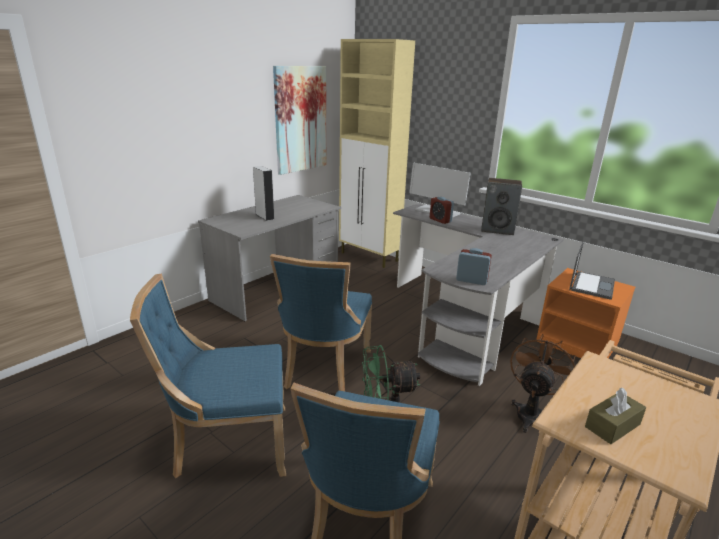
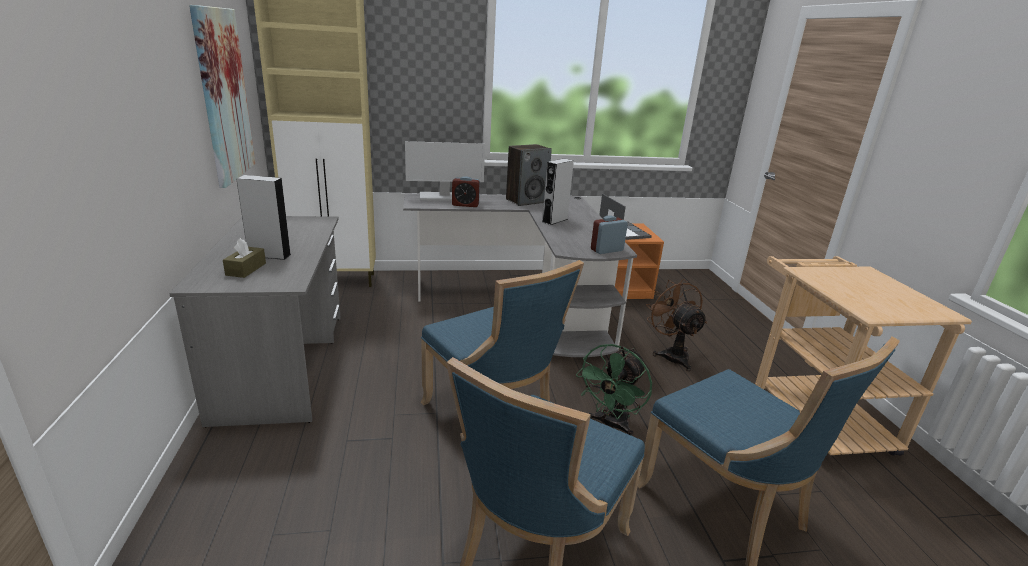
camera: 50 degrees left, 0 degrees up
(484, 248) = (554, 220): none -> grey speaker
(612, 425) = (884, 303): brown tissue box -> brown tissue box (246, 269)

